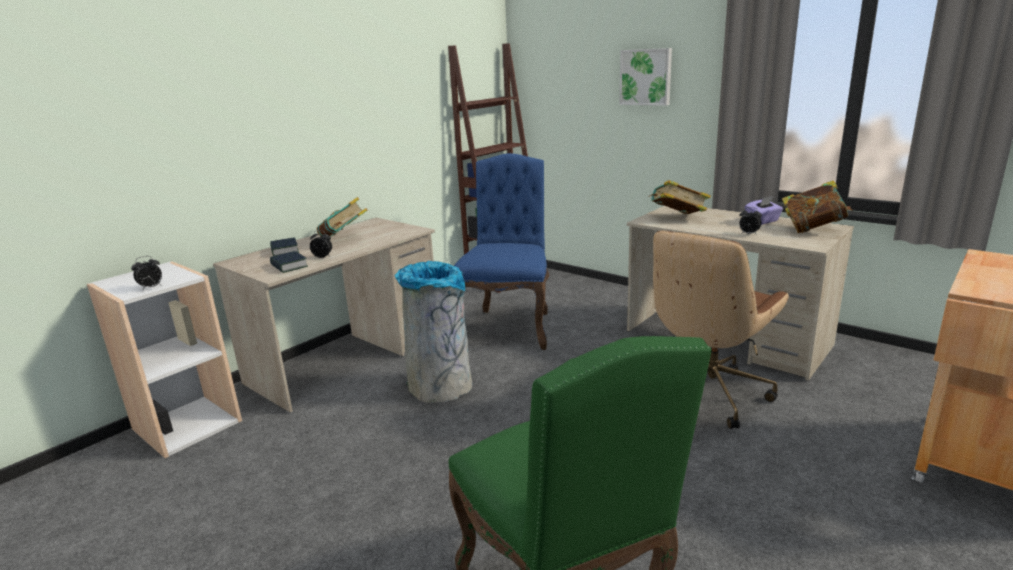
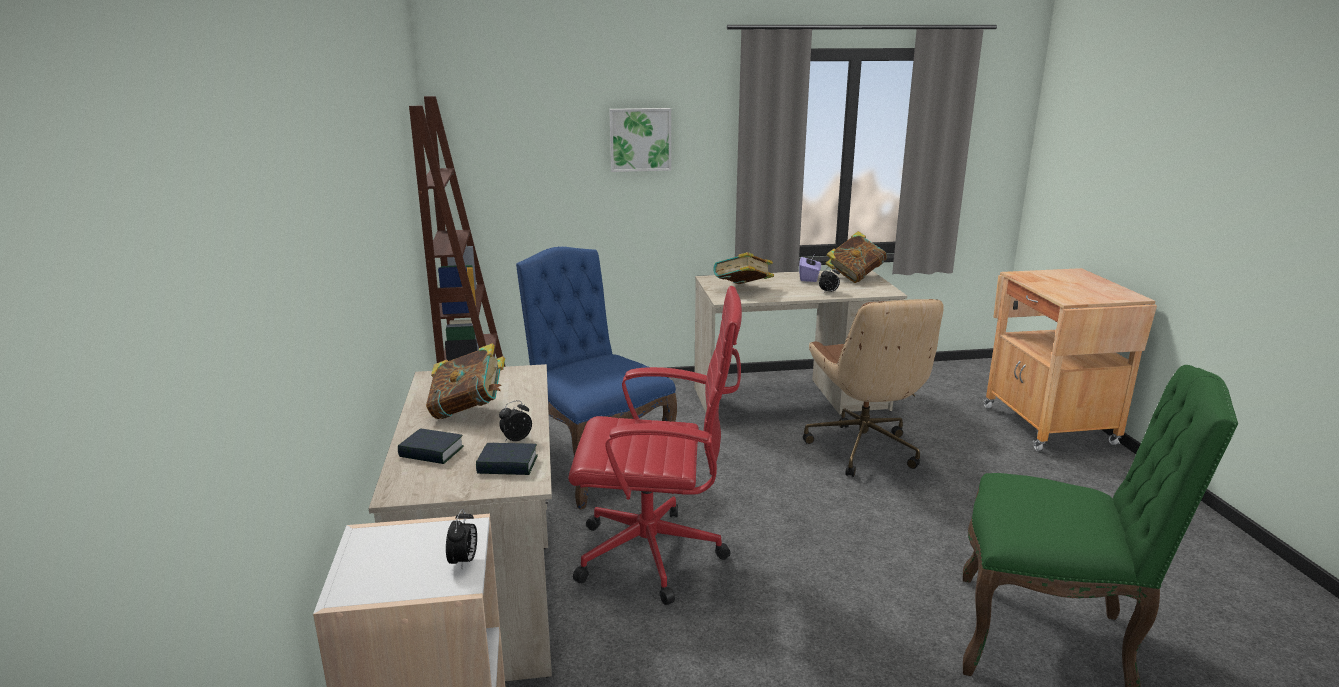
camera: 50 degrees left, 0 degrees up
(440, 387) = (657, 555): grey trash can -> red office chair

